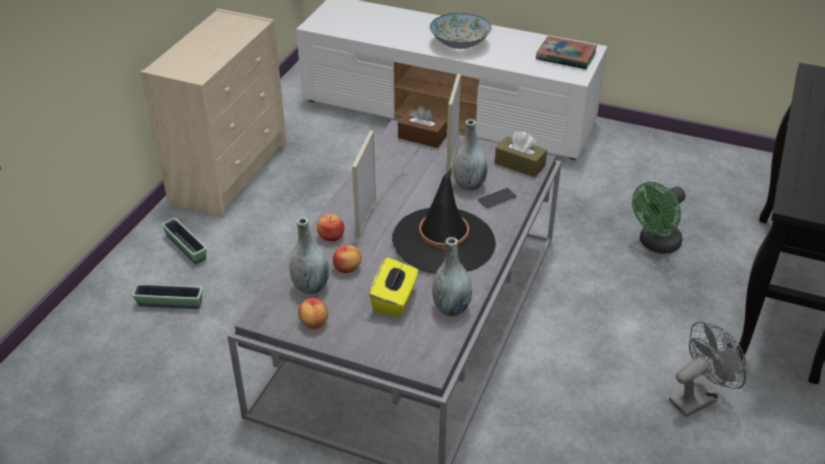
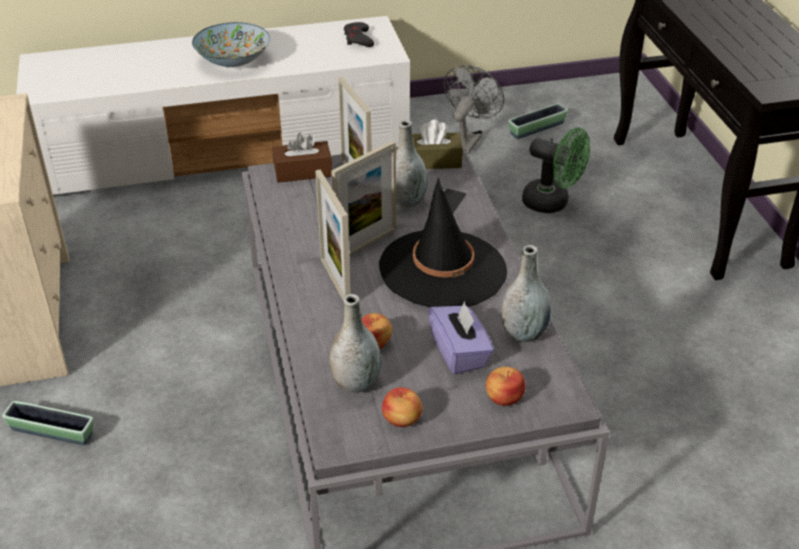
camera: 35 degrees left, 0 degrees up
(170, 303) = (96, 507): planter -> planter (537, 129)
(331, 236) = (318, 318): apple -> apple (504, 397)
(394, 300) = (459, 353): yellow tissue box -> purple tissue box
(411, 202) = (366, 244): none -> picture frame
(566, 57) = (358, 39): book -> grey game controller
(655, 244) = (552, 203): green fan -> green fan turned 75 degrees counterclockwise
(698, 398) = (718, 327): grey fan -> grey fan (467, 140)

